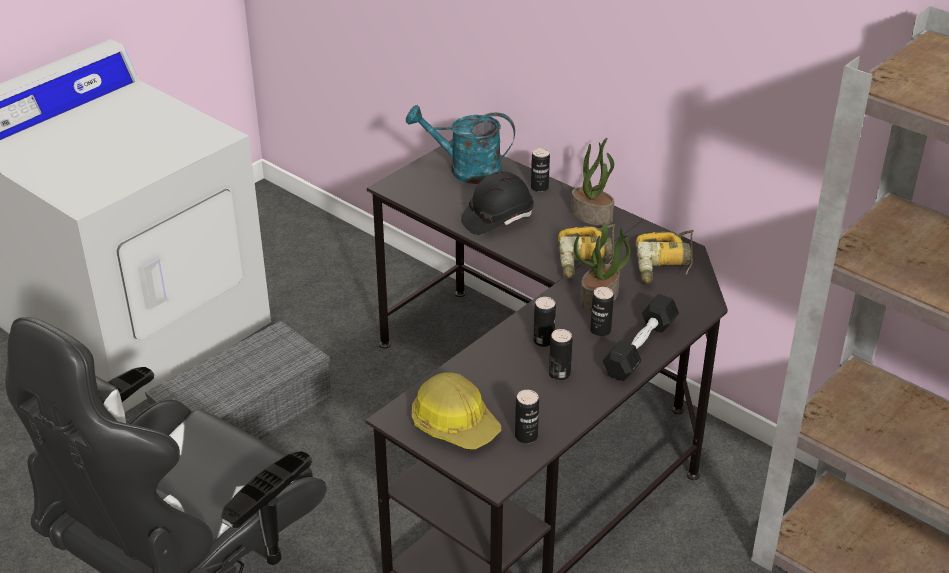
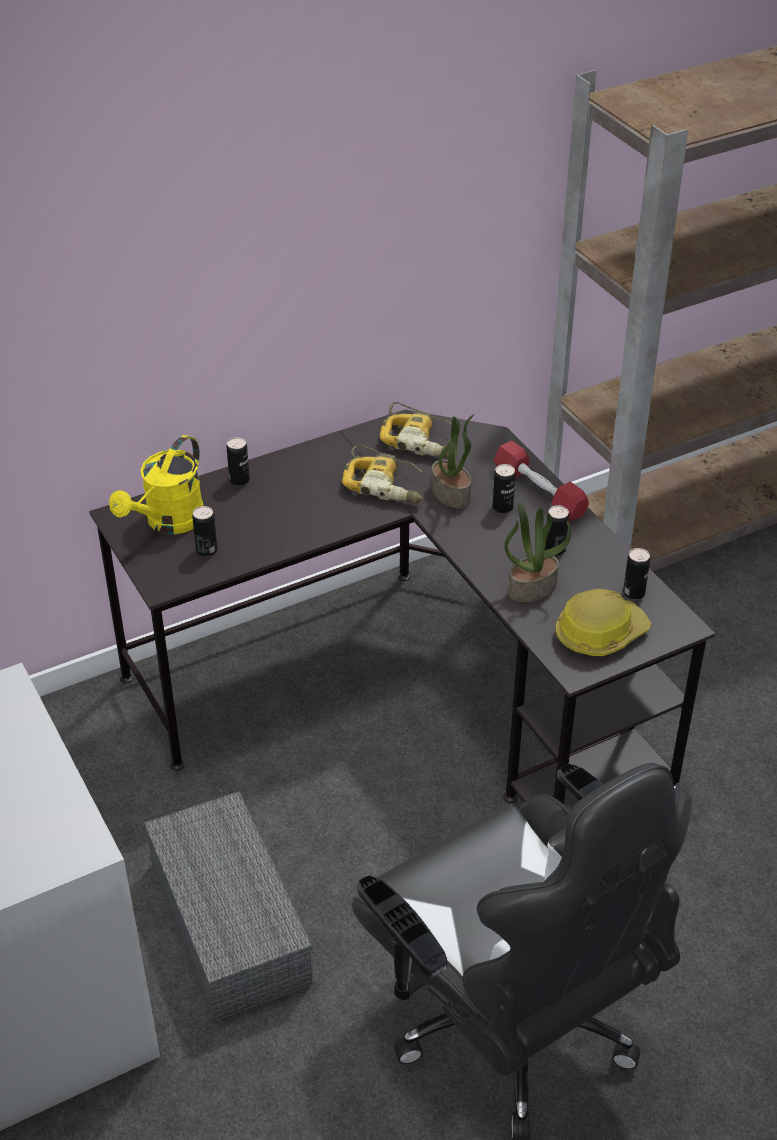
camera: 70 degrees left, 5 degrees up
(465, 170) = (168, 523): turquoise watering can -> yellow watering can
(497, 219) = (278, 523): black hard hat -> none
(543, 341) = (501, 546): can -> can (206, 550)
(592, 215) = (313, 460): potted plant -> potted plant (532, 587)
(640, 348) = (539, 492): black dumbbell -> red dumbbell

